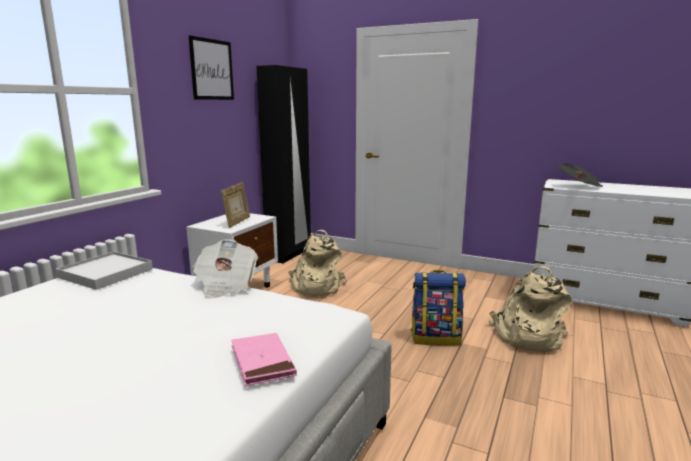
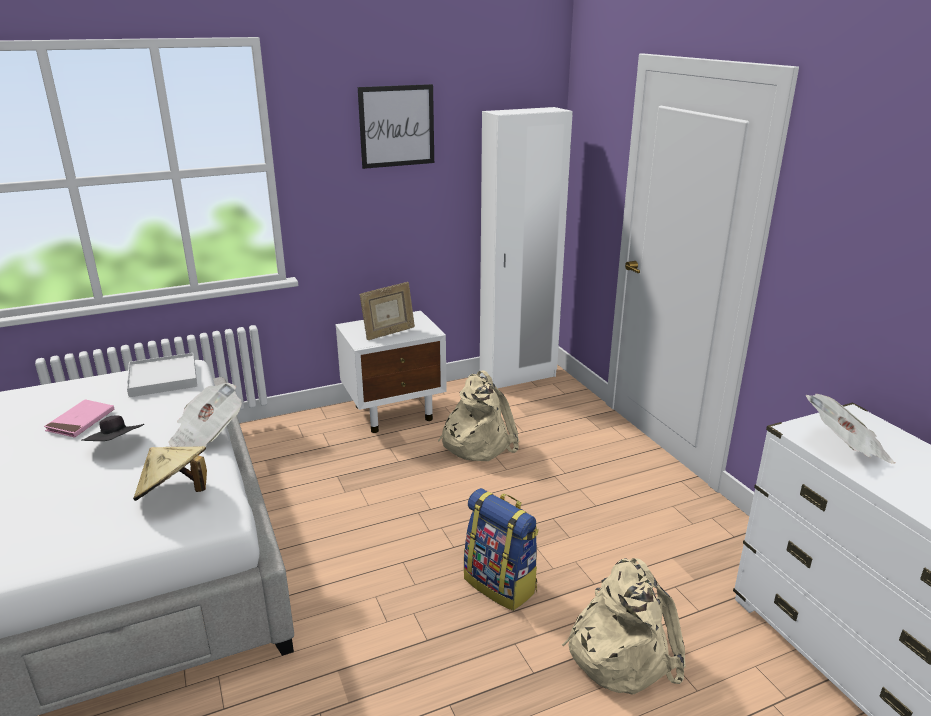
camera: 40 degrees right, 10 degrees up
(157, 313) = (117, 446): none -> black hat
(262, 361) = (81, 538): pink book -> pink book (81, 421)
(283, 314) = (175, 494): none -> beige hat
(289, 254) = (518, 377): black wardrobe -> white wardrobe

